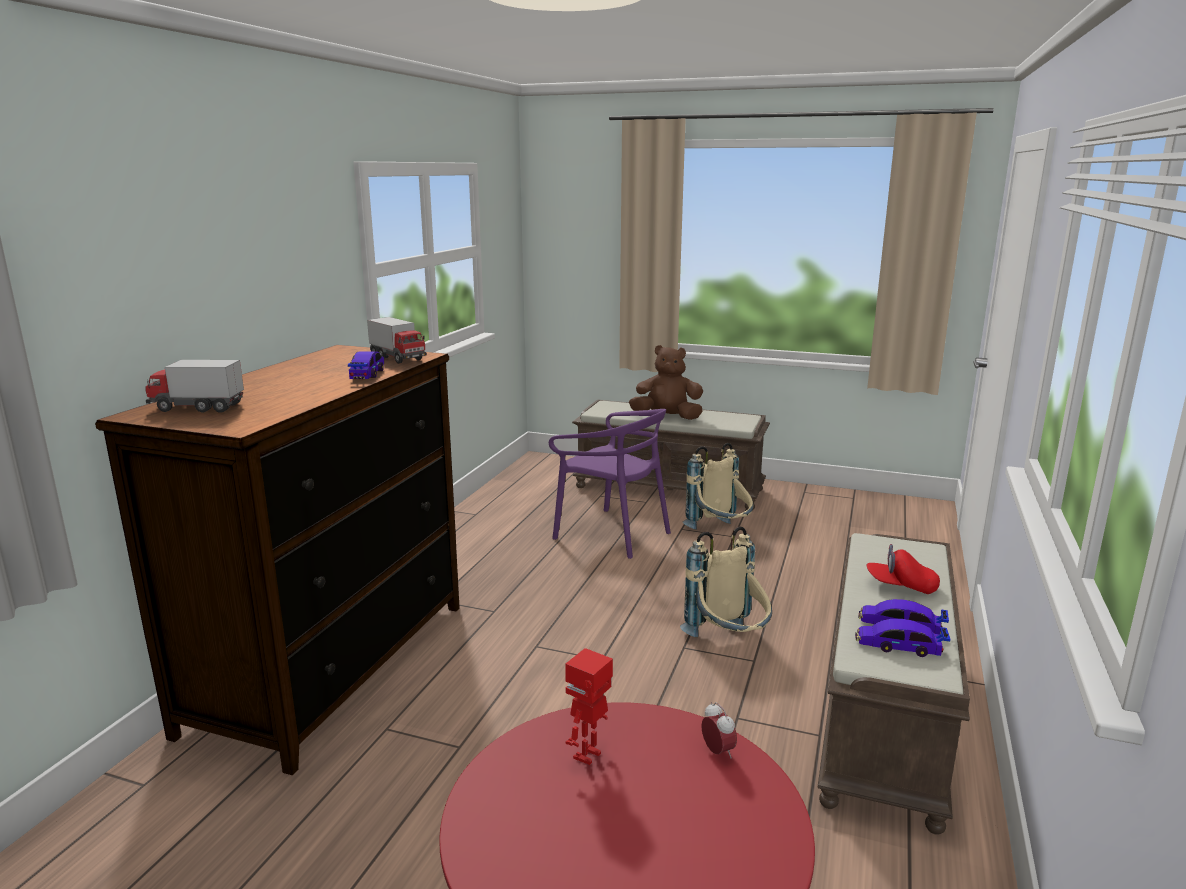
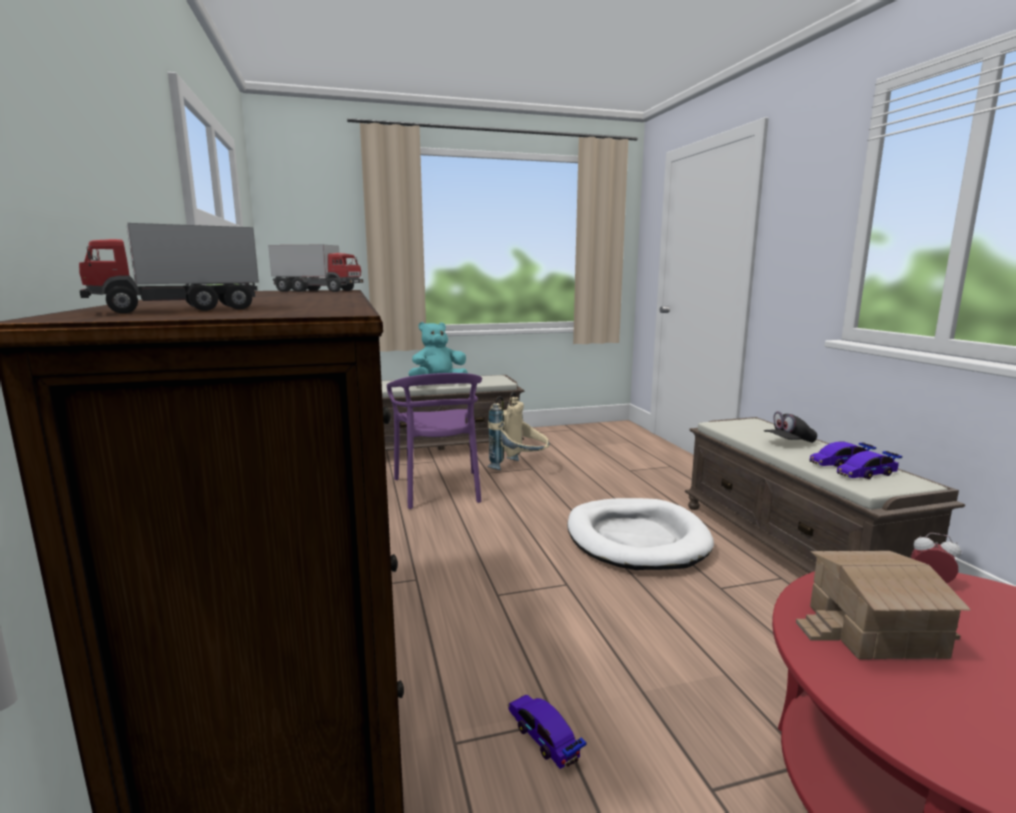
camera: 35 degrees left, 5 degrees down
(368, 373) = (328, 294): toy car -> toy car (543, 736)
(588, 756) = (877, 632): toy robot -> toy house
(612, 534) = (439, 489): purple chair -> purple chair turned 75 degrees clockwise
(667, 417) = (438, 384): brown plush toy -> turquoise plush toy
(728, 643) = (636, 539): beige backpack -> white dog bed
(901, 586) = (789, 443): red cap -> black cap

